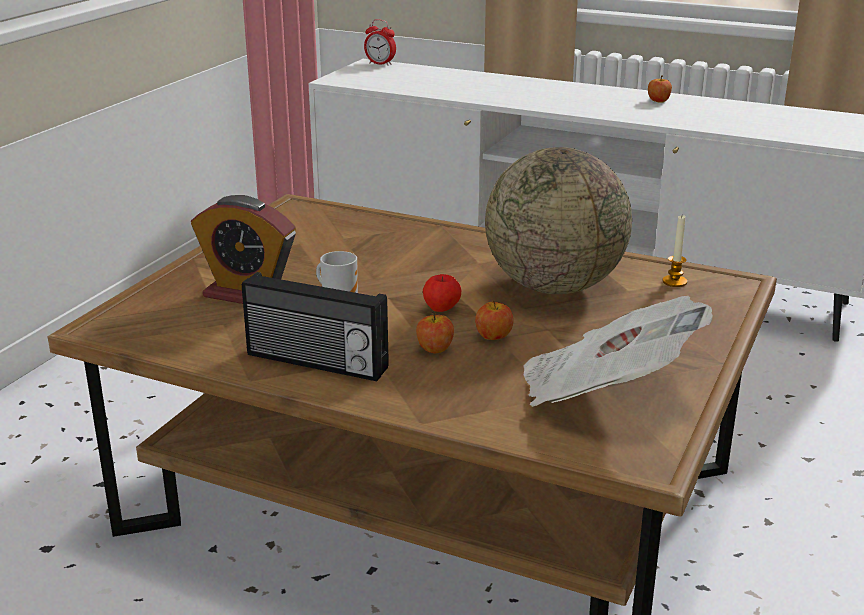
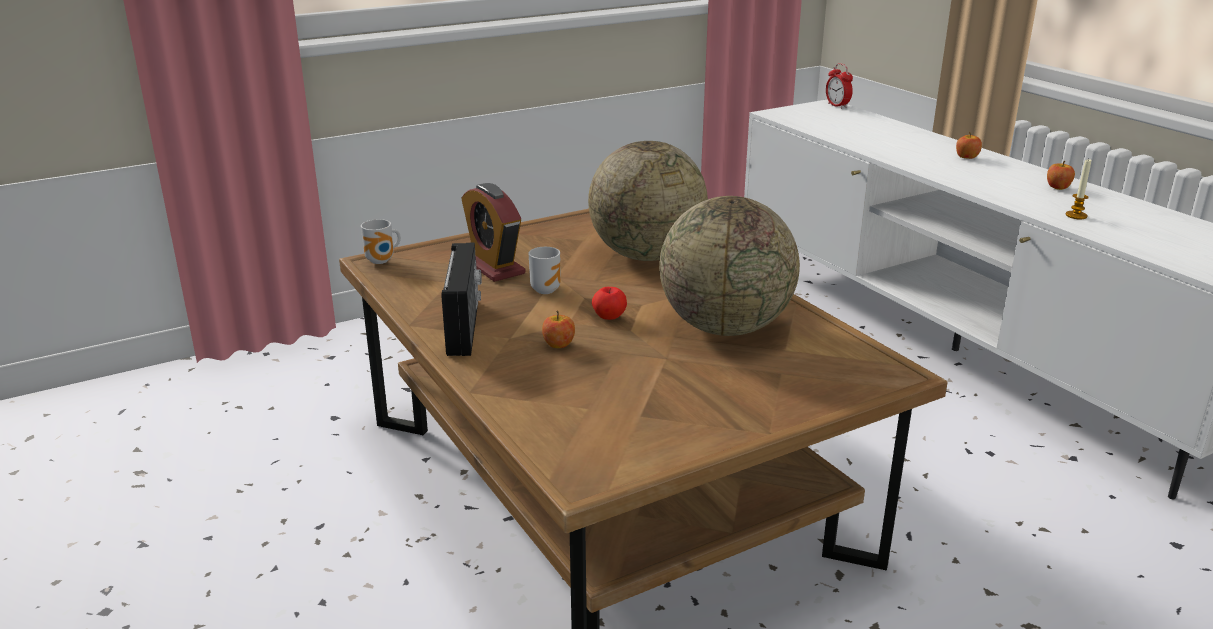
camera: 35 degrees right, 0 degrees up
(110, 323) = (382, 261): none -> mug
(315, 363) = (465, 327): radio -> radio turned 150 degrees counterclockwise
(386, 242) = (646, 256): none -> globe
(493, 336) = (616, 349): apple -> apple (967, 157)
(604, 392) = (632, 419): newspaper -> none
(674, 282) = (839, 355): candle -> candle (1076, 215)

